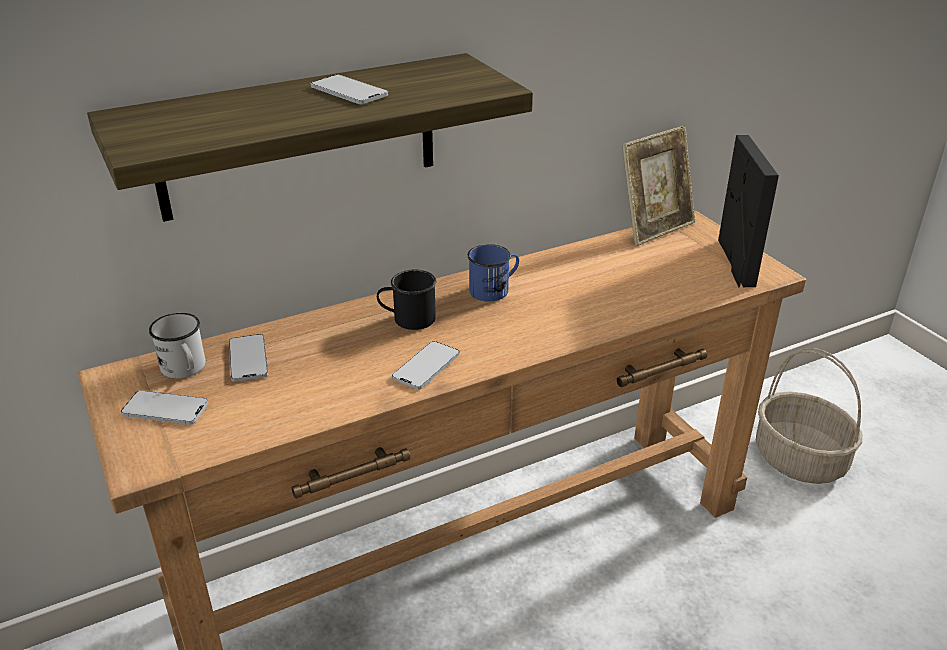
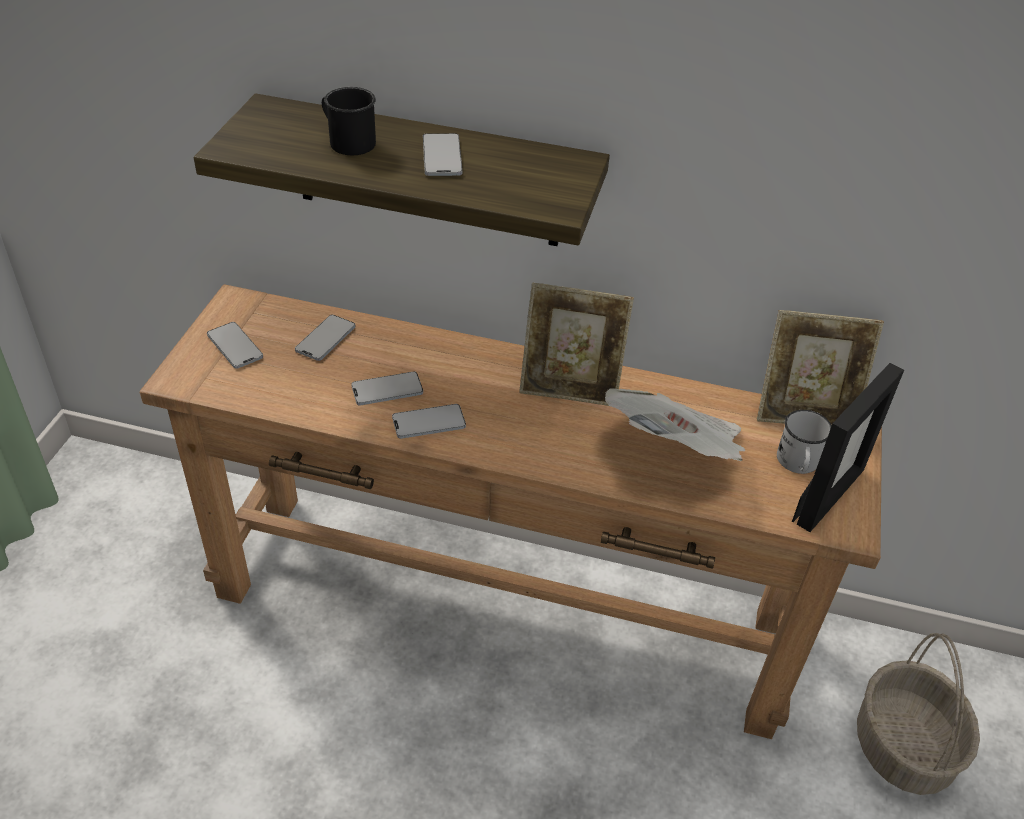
camera: 40 degrees right, 10 degrees up
(185, 370) = (280, 323): white mug -> white mug (797, 464)
(358, 364) = (387, 390): none -> phone
(407, 319) = (469, 373): black mug -> black mug (347, 141)
(494, 289) = (570, 388): blue mug -> picture frame
(617, 288) = (676, 450): none -> newspaper

